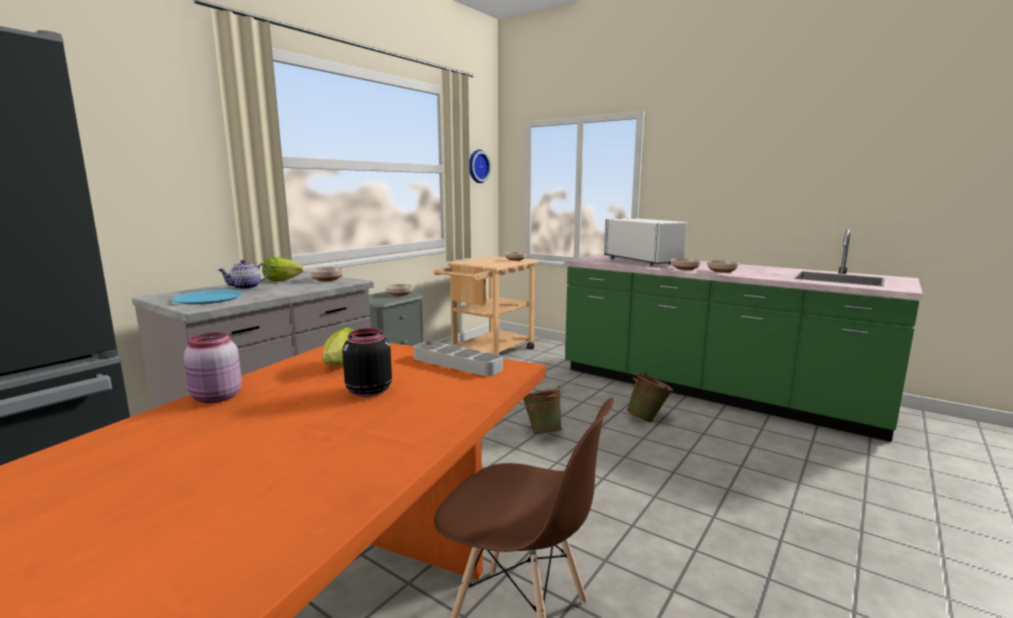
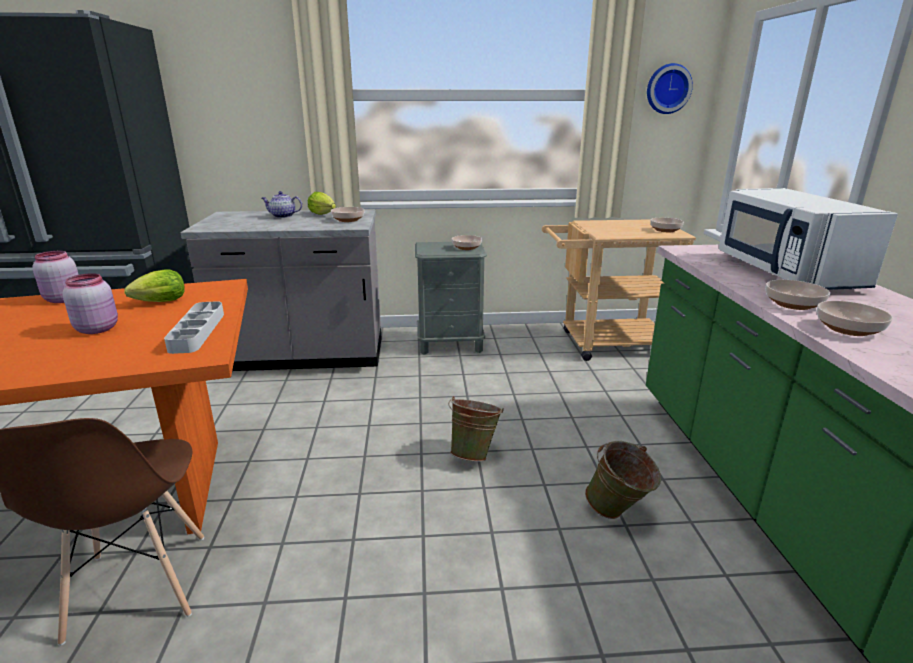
camera: 50 degrees right, 10 degrees up
(208, 298) = (233, 221): blue plate -> none
(368, 391) = (98, 329): black jar -> pink jar
(643, 261) = (783, 272): white microwave -> white microwave turned 150 degrees clockwise

